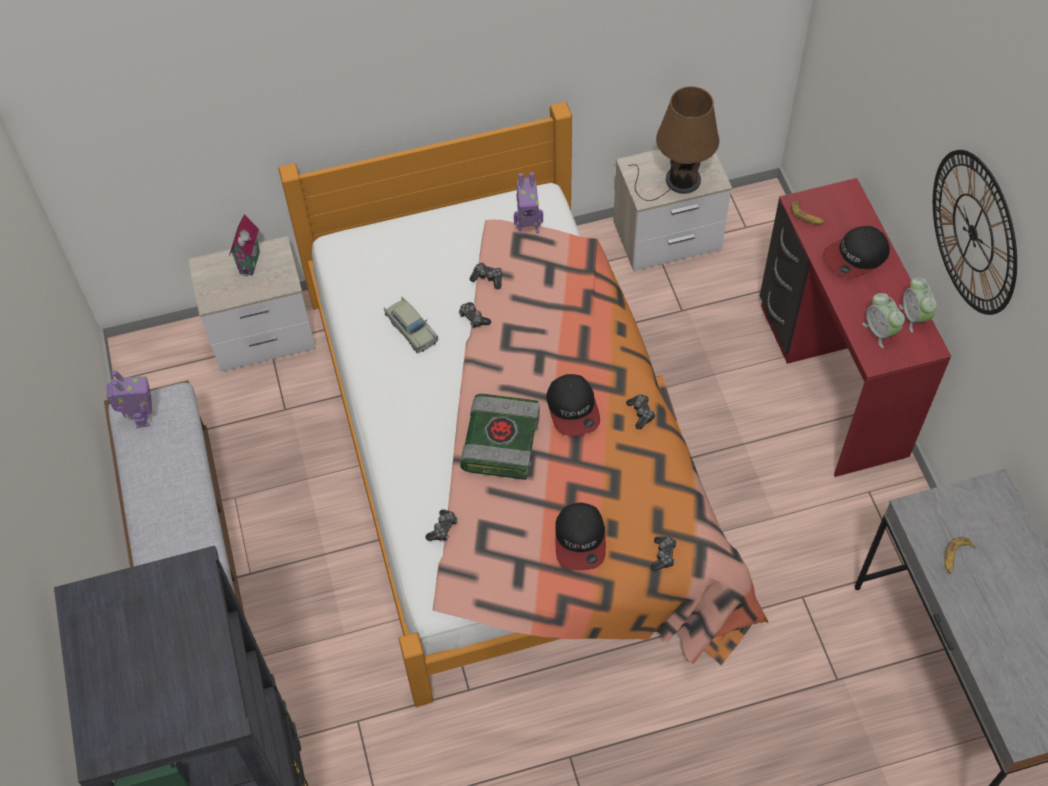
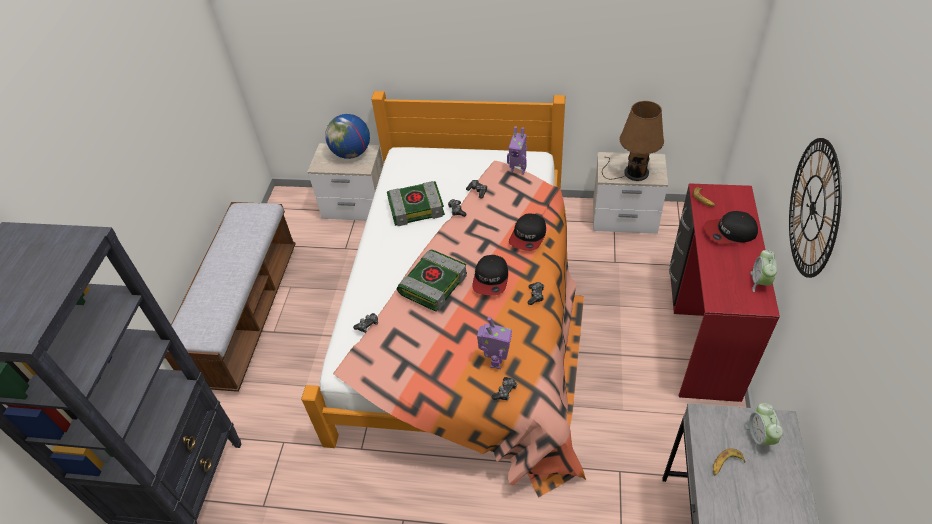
camera: 25 degrees right, 10 degrees down
(141, 418) = (242, 215): toy robot -> toy robot (495, 361)
(252, 263) = (351, 153): toy house -> globe
(411, 329) = (416, 207): beige toy car -> book
(580, 540) = (453, 362): cap -> cap (528, 236)
(880, 331) = (728, 284): alarm clock -> alarm clock (759, 437)

